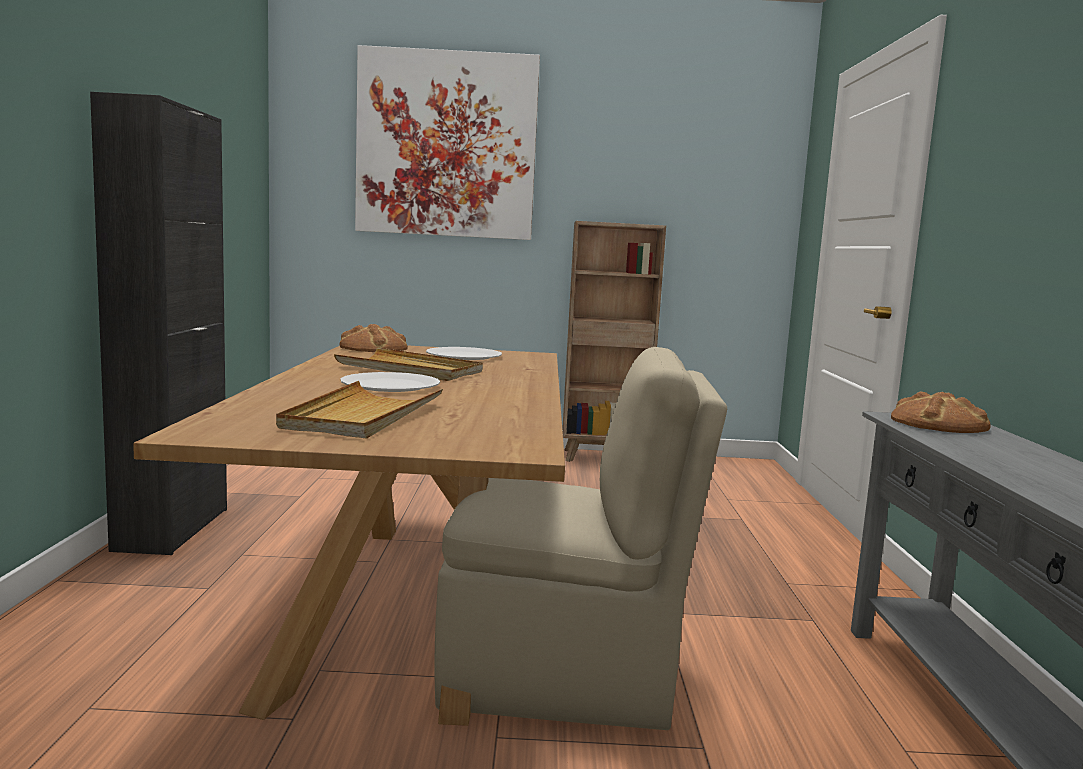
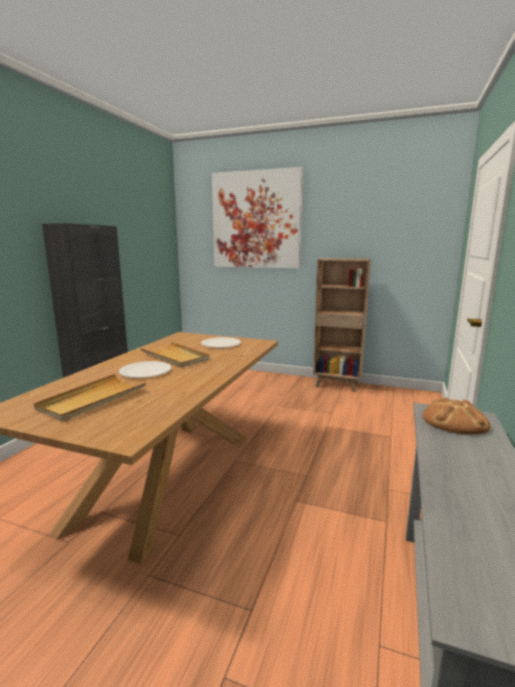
camera: 20 degrees right, 5 degrees up
(374, 348) = (183, 337): bread -> none
(564, 676) = (211, 539): beige chair -> none

